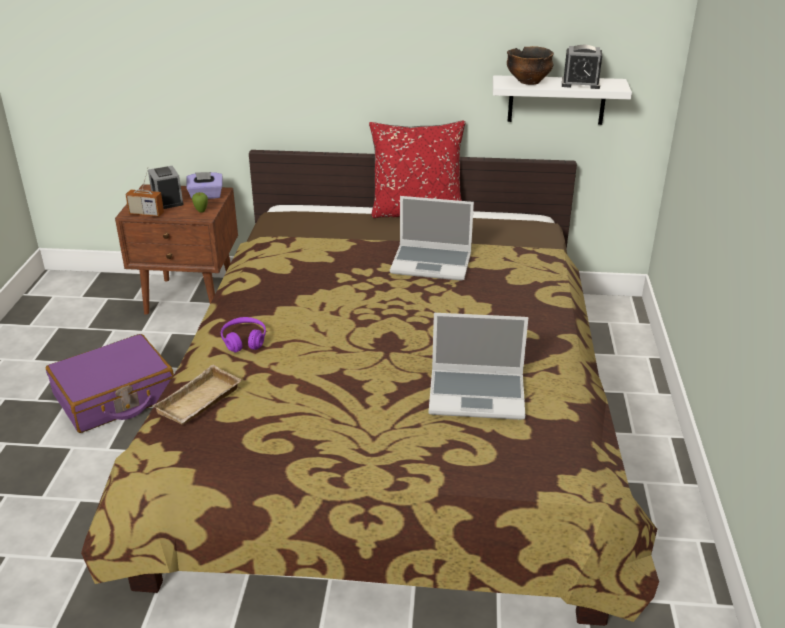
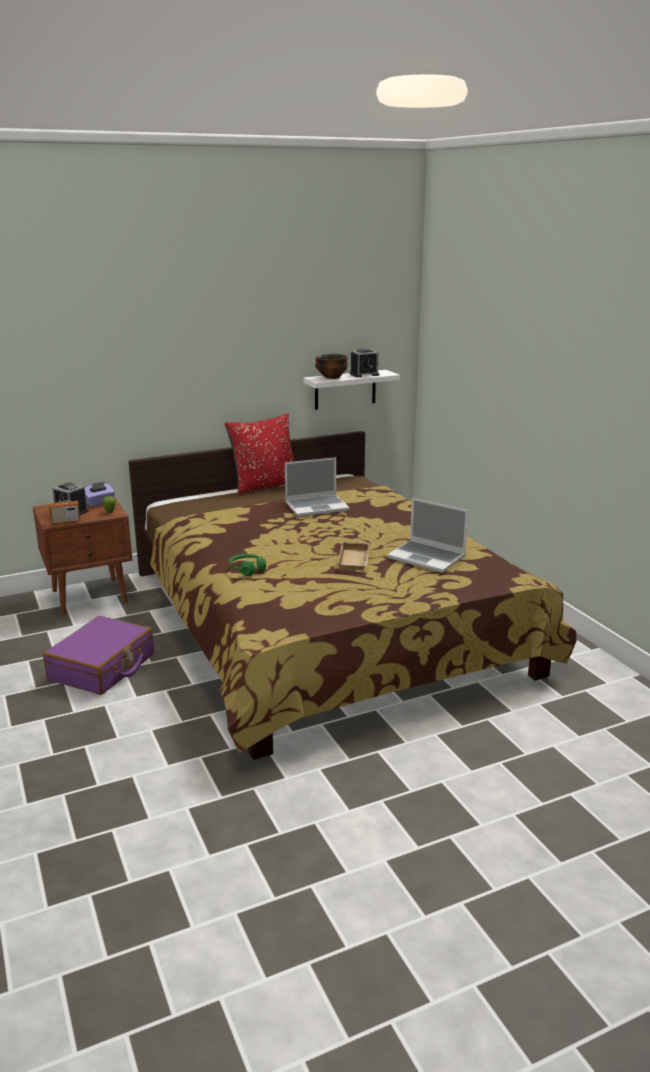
camera: 30 degrees left, 10 degrees down
(200, 403) = (263, 604): beige tray -> beige tray (355, 560)
(244, 341) = (247, 569): purple headphones -> green headphones
(478, 395) = (428, 557): laptop -> laptop turned 60 degrees clockwise

